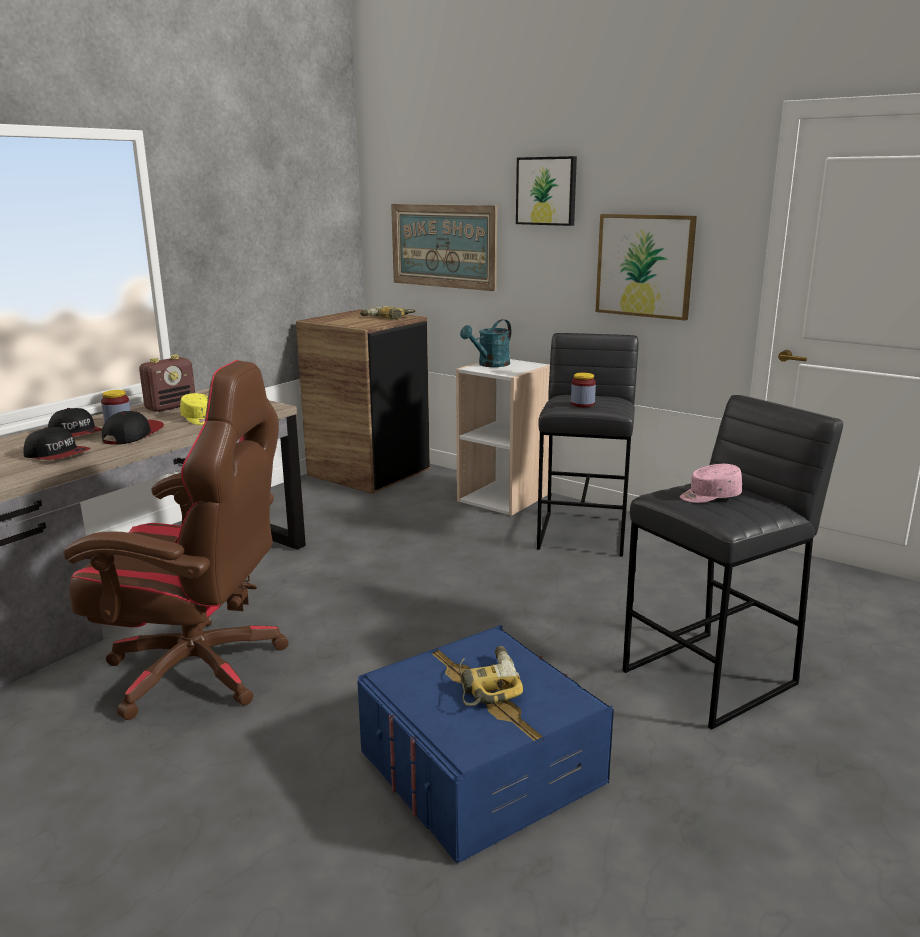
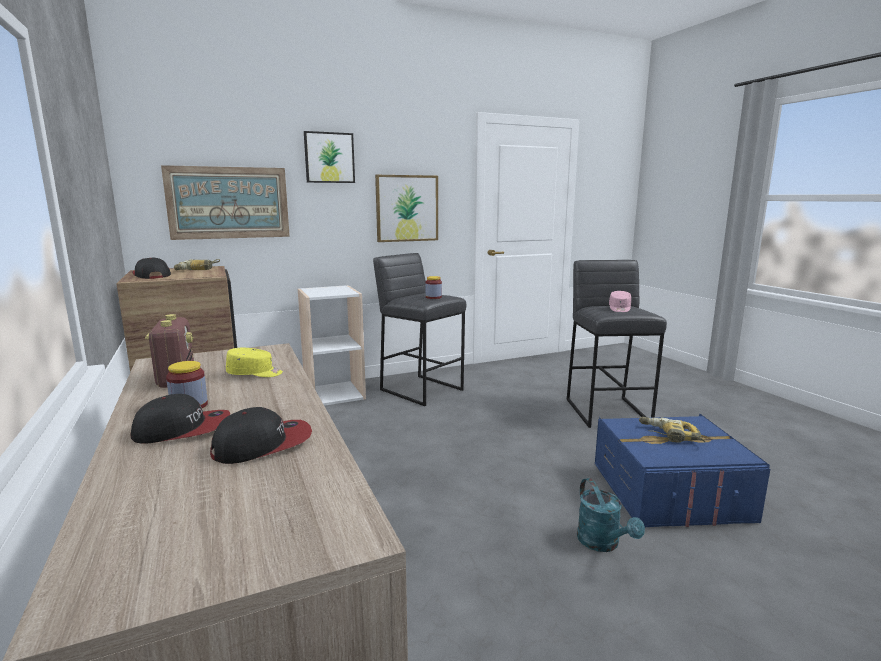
camera: 60 degrees left, 5 degrees down
(133, 435) = (254, 403): cap -> cap (151, 275)
(195, 669) = (468, 586): brown office chair -> none
(490, 365) = (317, 292): turquoise watering can -> turquoise watering can (603, 544)

